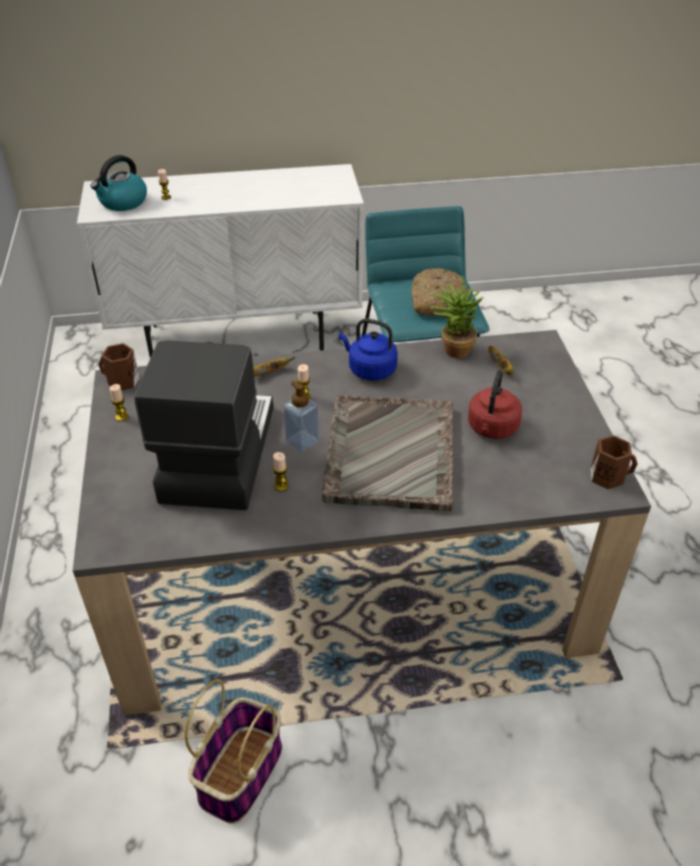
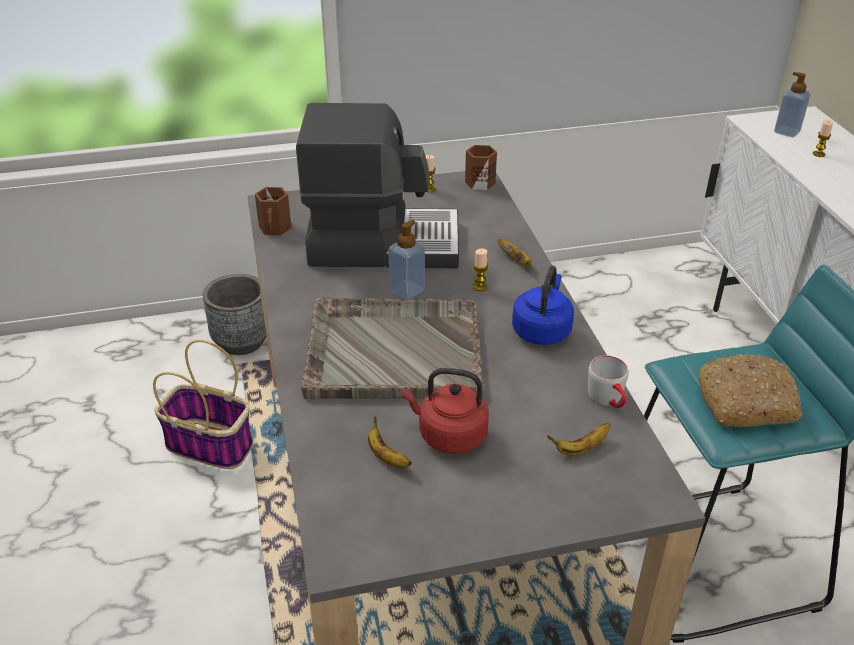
camera: 85 degrees right, 5 degrees down
(63, 752) = (241, 342): none -> grey planter
(122, 202) = (786, 132): kettle -> soap dispenser
(281, 486) = (341, 283): candle -> none
(452, 349) = (609, 400): potted plant -> grey mug
(517, 463) = (386, 456): none -> banana
(608, 476) = (367, 549): brown mug -> brown mug (276, 228)

